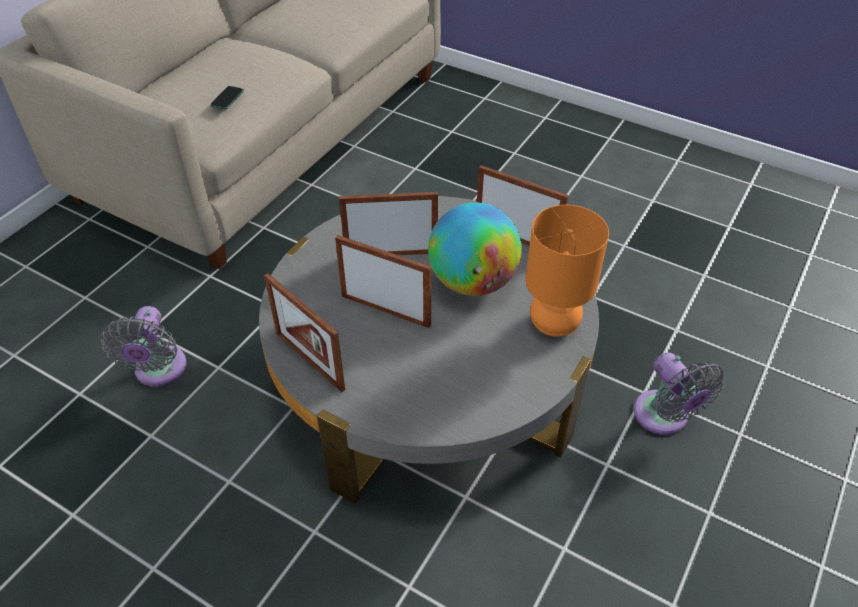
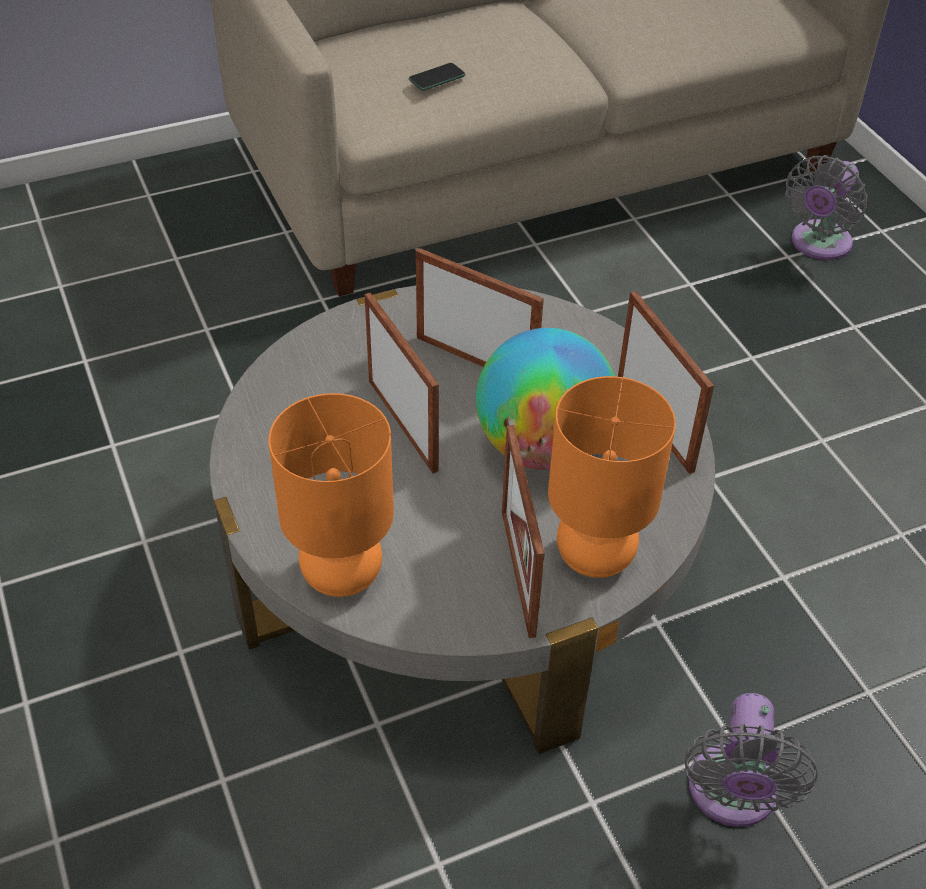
camera: 35 degrees right, 0 degrees up
(159, 371) = (178, 379): grey fan -> grey fan (817, 244)
(309, 361) = (263, 435): picture frame -> picture frame (518, 572)
(435, 413) = (341, 575): none -> orange table lamp

